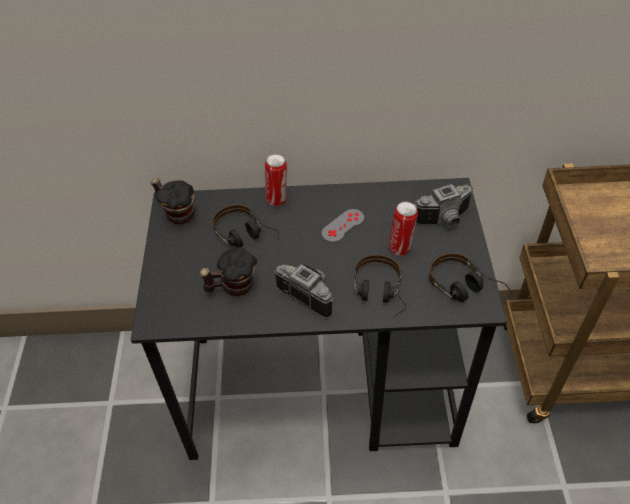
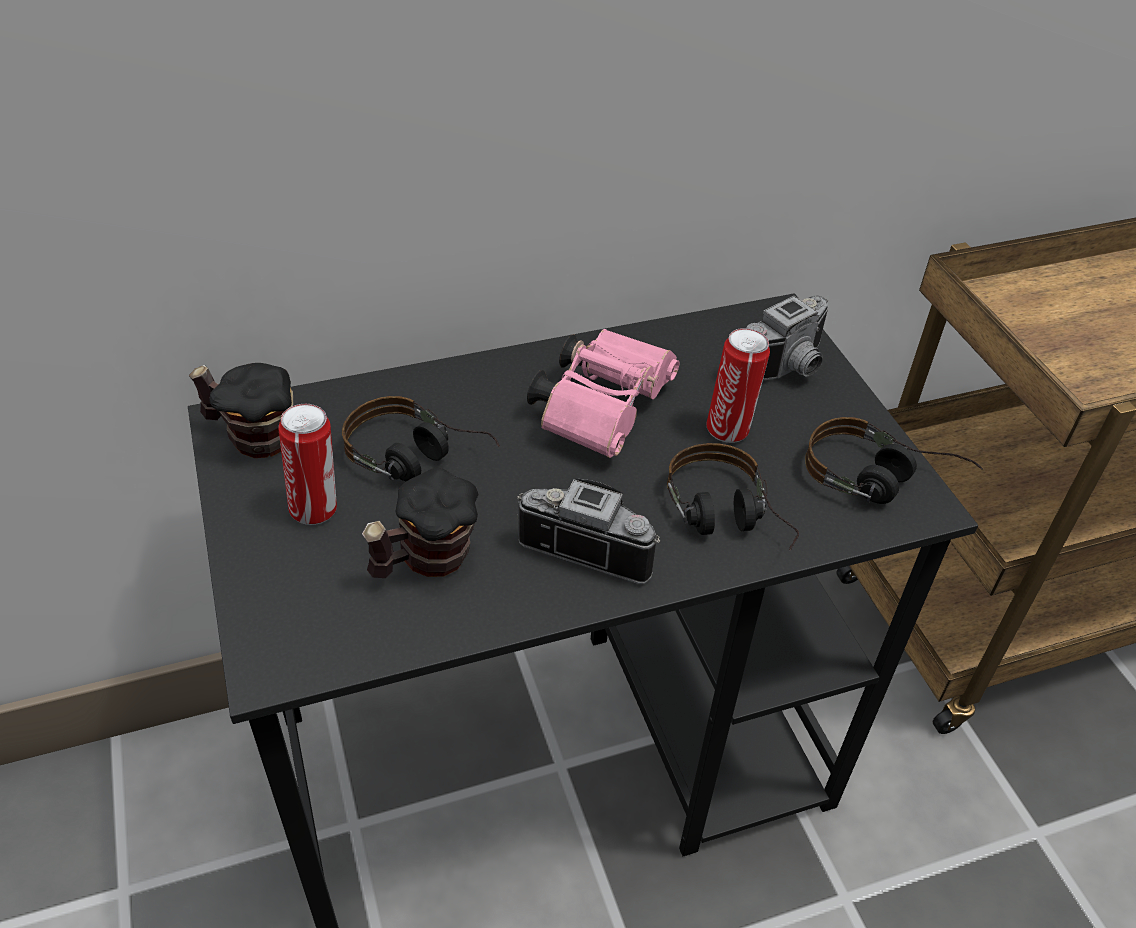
camera: 20 degrees left, 5 degrees down
(277, 199) = (456, 380): can -> can (316, 508)
(343, 226) = (604, 408): grey game controller -> pink binoculars

